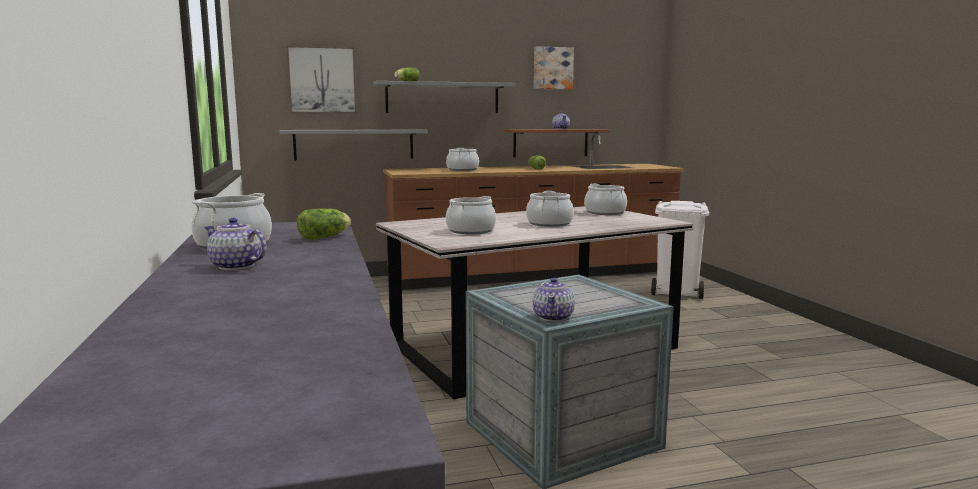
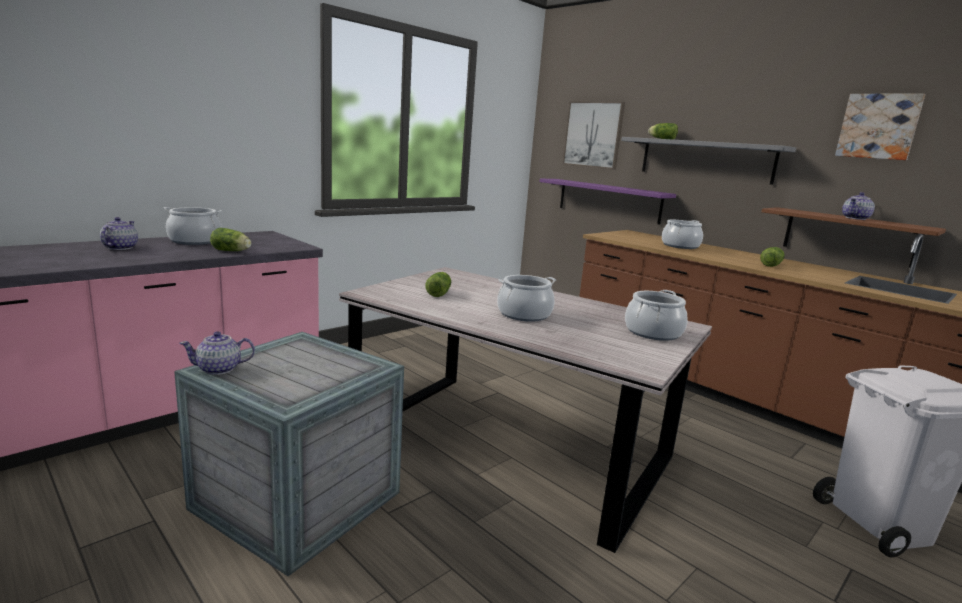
camera: 60 degrees right, 5 degrees up
(354, 144) = (608, 200): grey shelf -> purple shelf
(471, 231) = (439, 293): cooking pot -> lettuce

